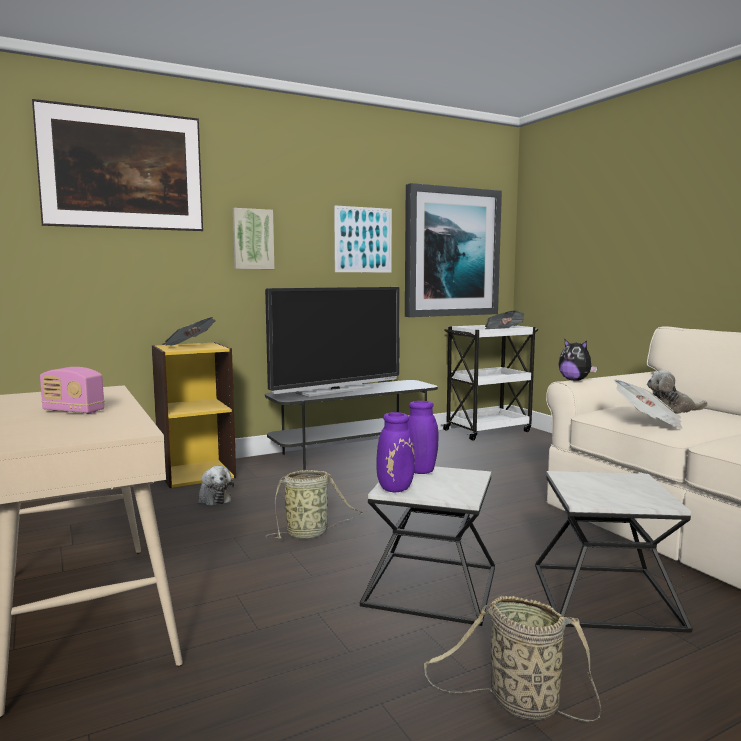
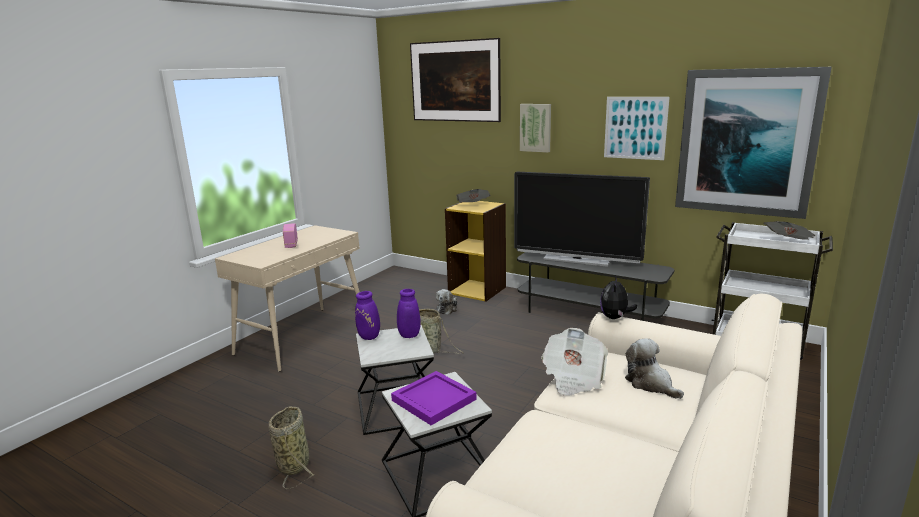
camera: 60 degrees right, 10 degrees up
(612, 488) = (435, 400): none -> purple tray

